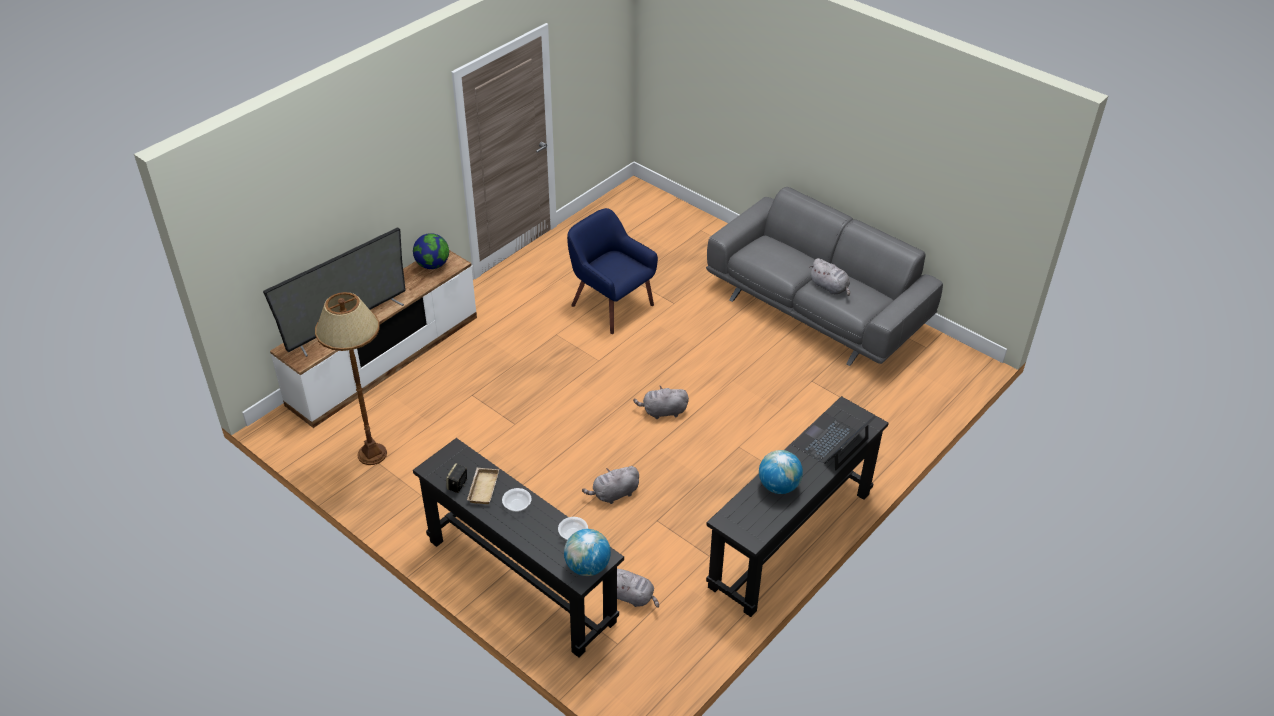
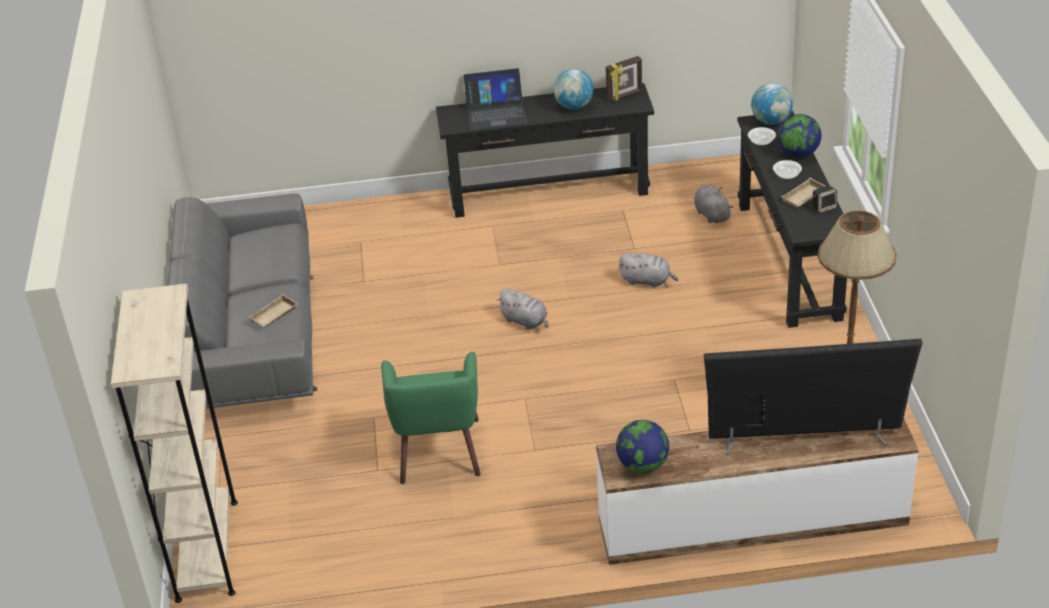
camera: 135 degrees left, 5 degrees down
(528, 537) = (798, 153): none -> globe
(611, 305) = (438, 451): blue armchair -> green armchair
(664, 207) = (207, 550): none -> beige bookcase
(751, 525) = (624, 96): none -> picture frame
(768, 257) = (274, 316): none -> beige tray
(830, 287) = (271, 261): grey plush toy -> none

